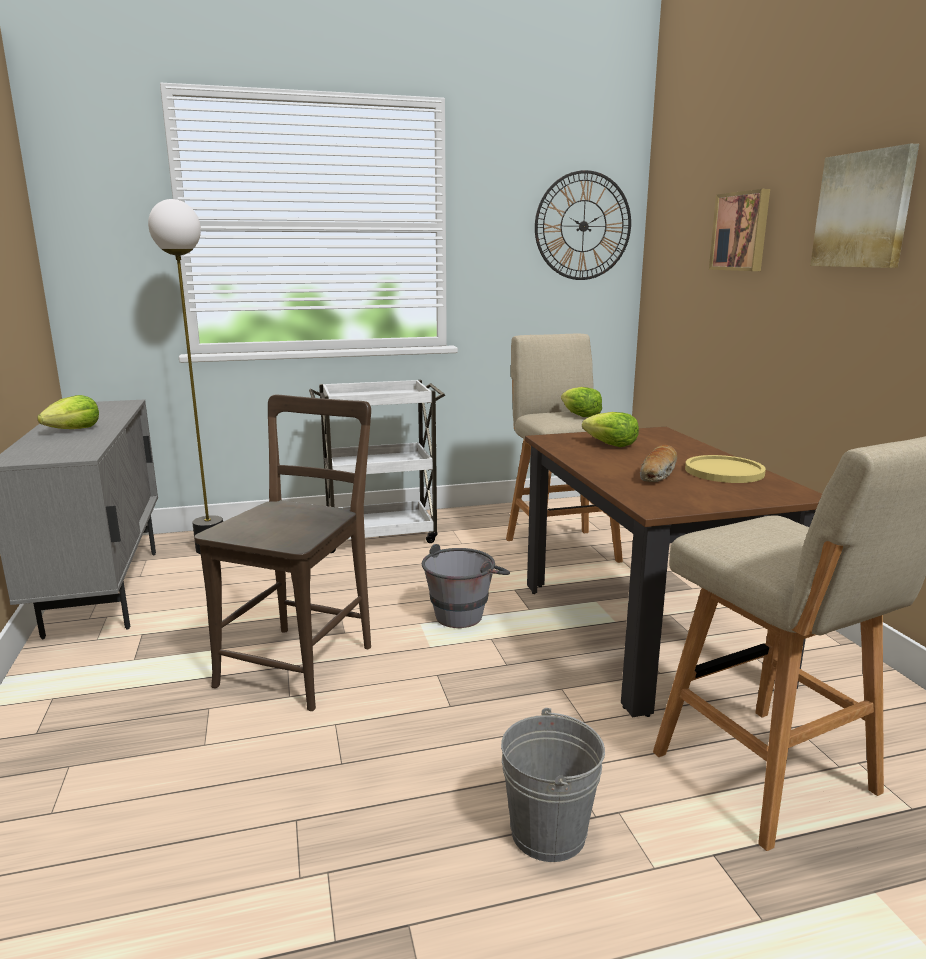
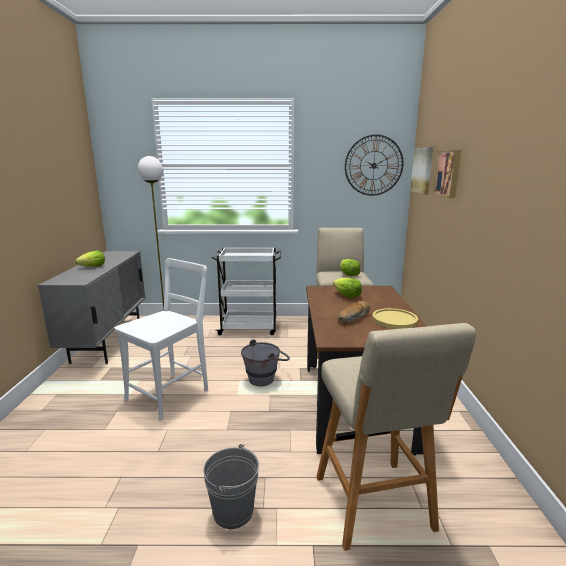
camera: 15 degrees right, 0 degrees up
(301, 661) = (171, 393): brown chair -> white chair
(864, 210) = (499, 167): picture -> picture (423, 170)

